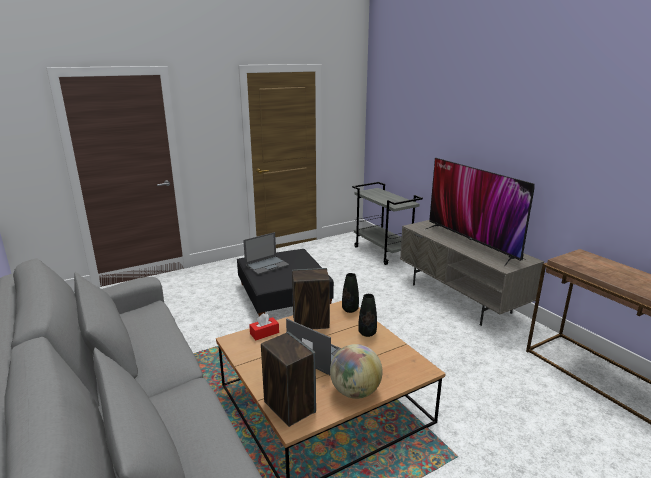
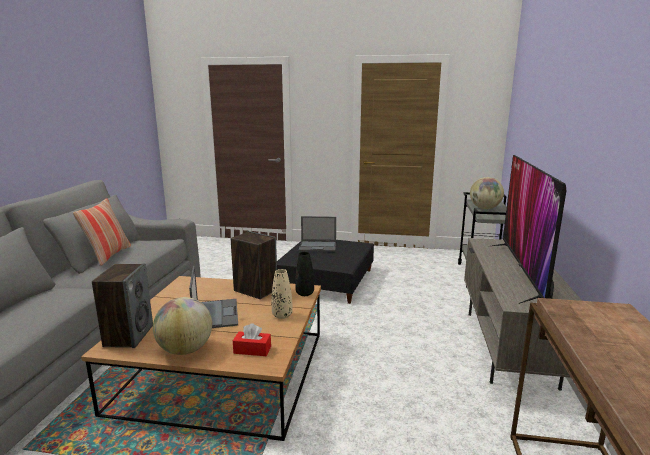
camera: 40 degrees right, 5 degrees down
(136, 346) = (108, 255): none -> pillow
(264, 333) = (211, 284): red tissue box -> red tissue box (252, 350)
(367, 333) = (282, 315): black vase -> beige vase
(382, 197) = (484, 208): none -> globe

